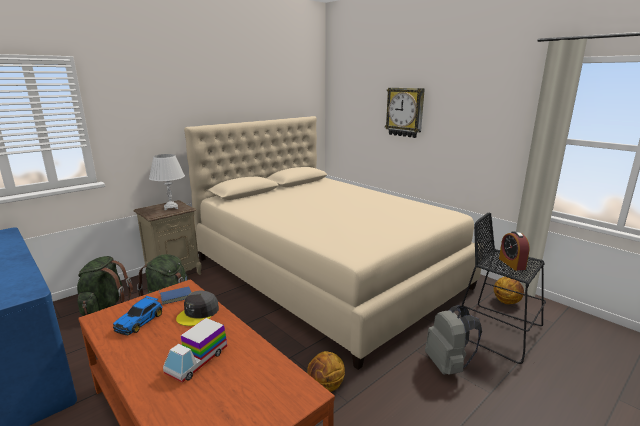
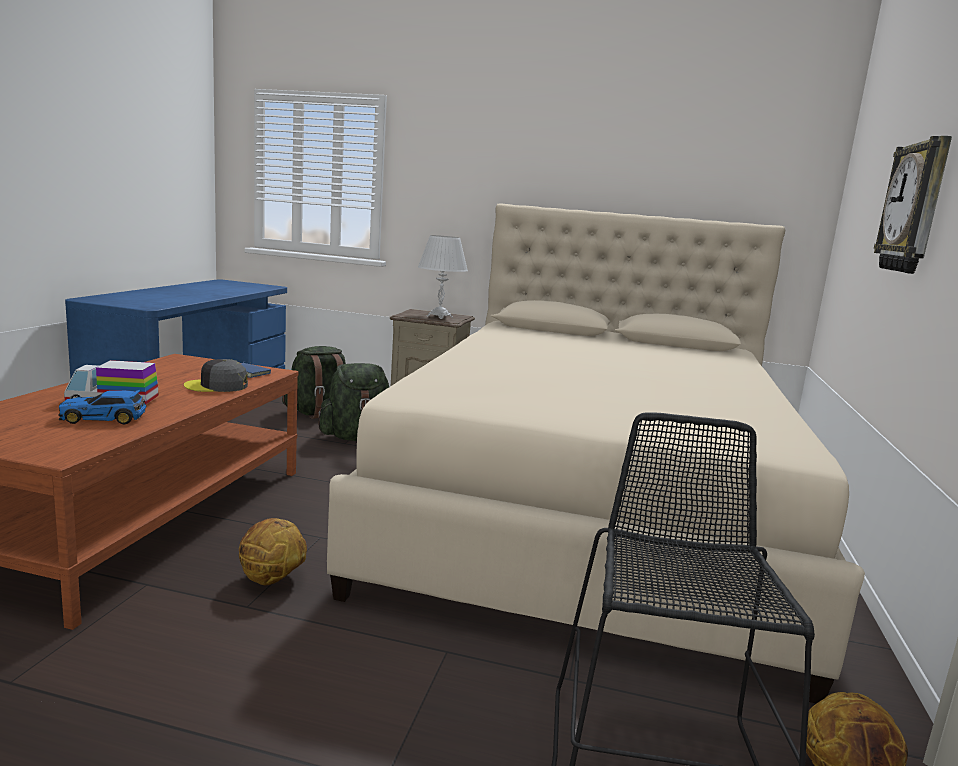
camera: 55 degrees right, 5 degrees down
(140, 321) = (182, 370): toy car -> toy car (105, 418)
(448, 365) = (432, 703): grey backpack -> none
(511, 264) = (691, 571): alarm clock -> none

